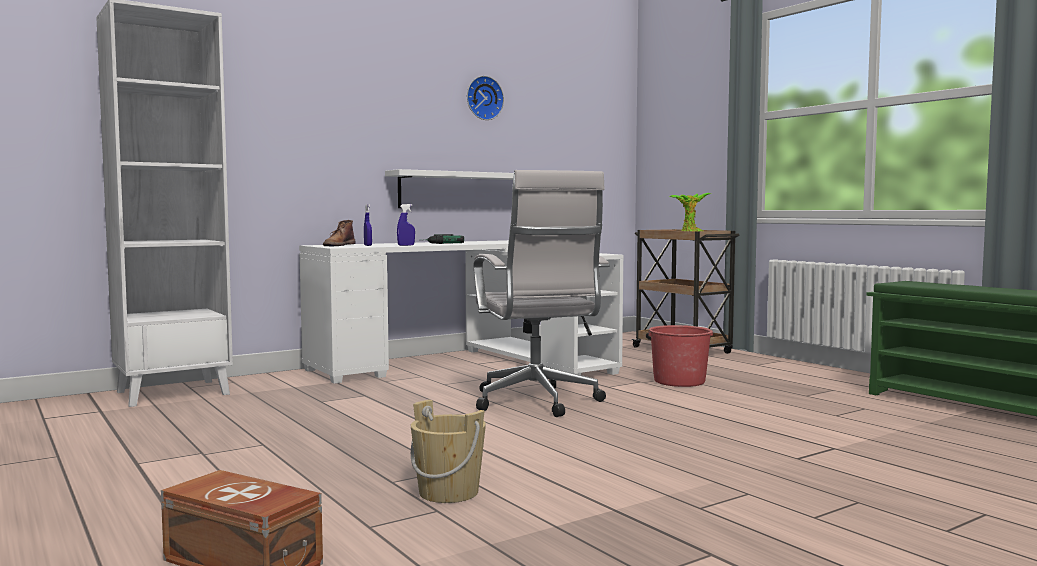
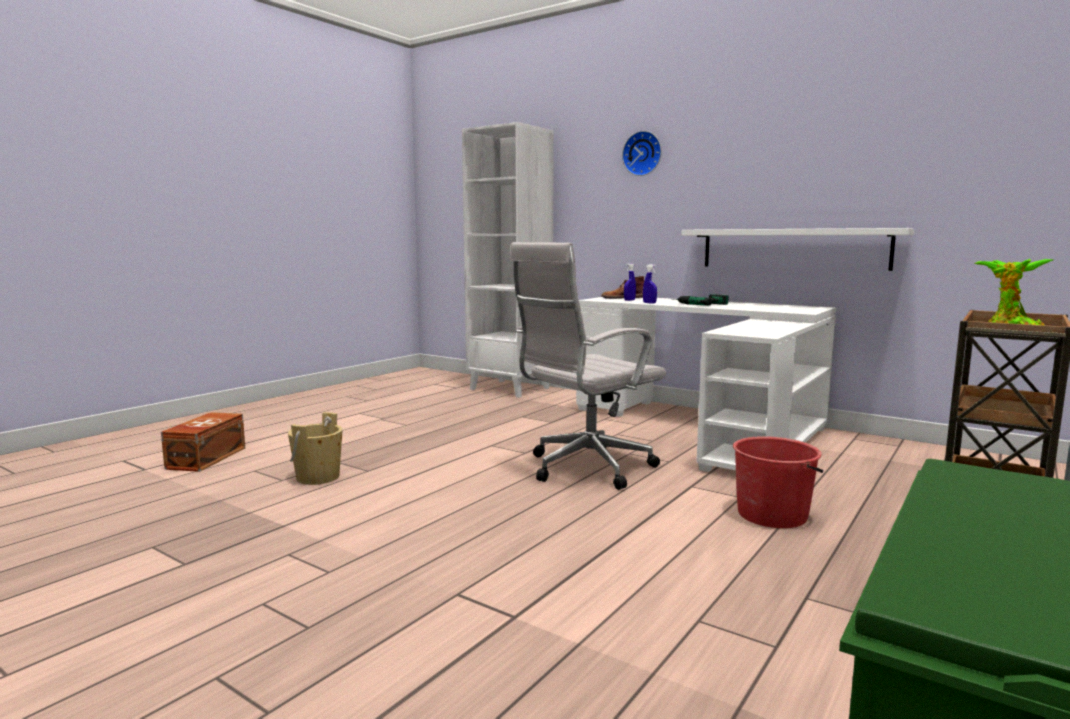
camera: 70 degrees right, 5 degrees up
(483, 98) = (816, 141): wall clock -> wall clock (643, 153)

